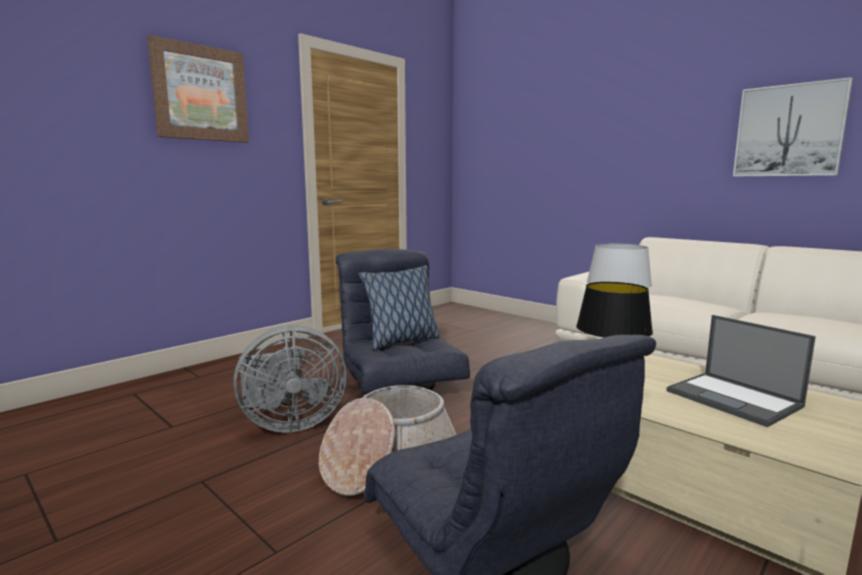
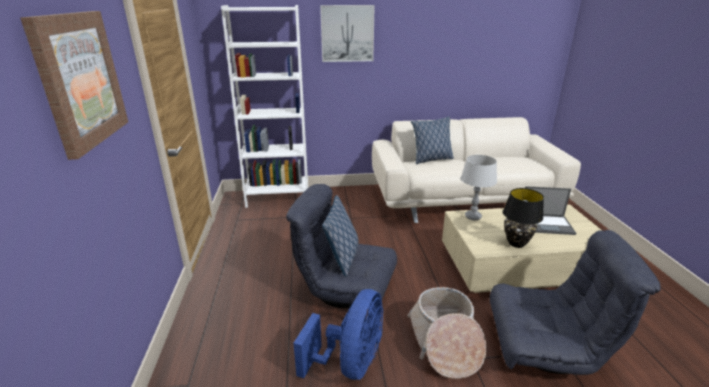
camera: 50 degrees left, 15 degrees up
(289, 423) = (350, 363): grey fan -> blue fan
(486, 316) = (278, 197): none -> white bookcase
(675, 295) = (431, 159): none -> pillow
(789, 131) = (464, 54): picture -> picture (347, 33)

